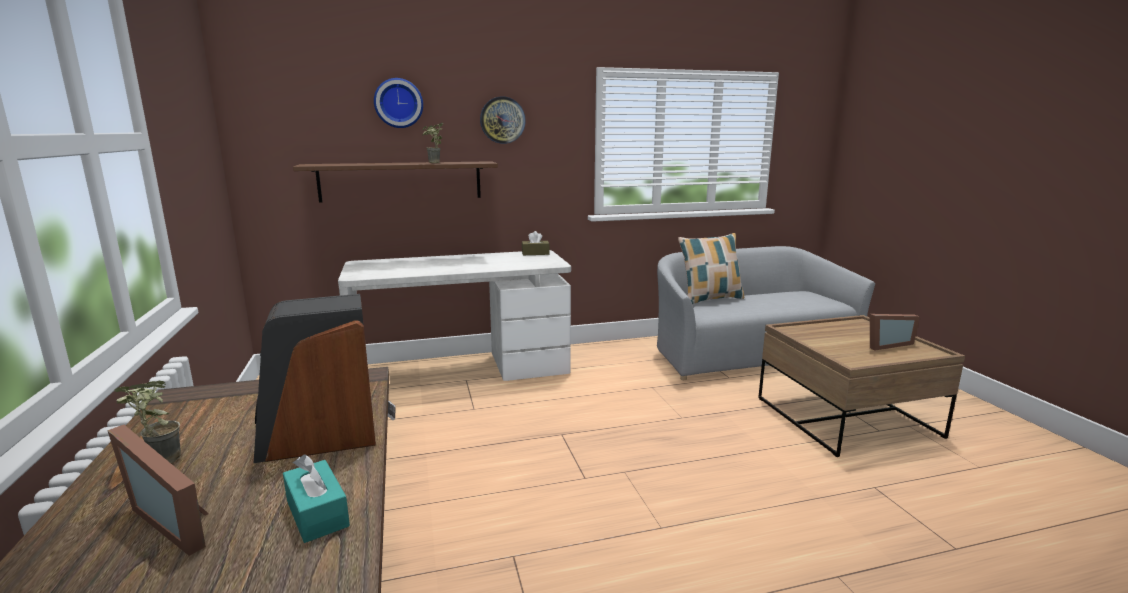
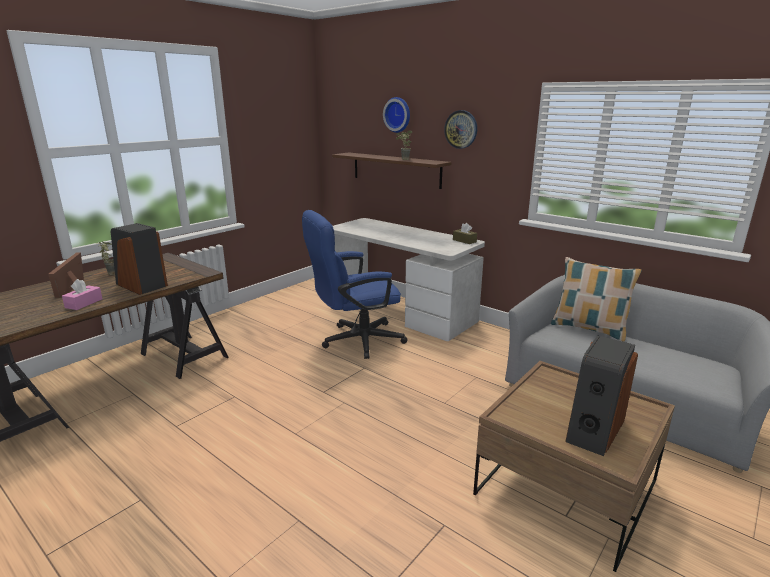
camera: 55 degrees right, 5 degrees up
(317, 513) = (84, 303): turquoise tissue box -> pink tissue box
(490, 419) = (355, 341): none -> blue office chair
(885, 344) = (594, 430): picture frame -> speaker

